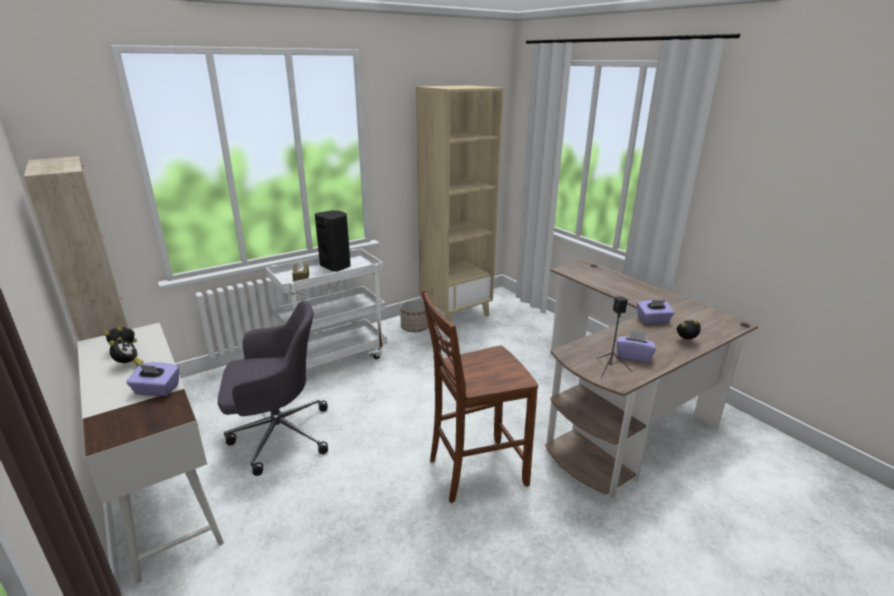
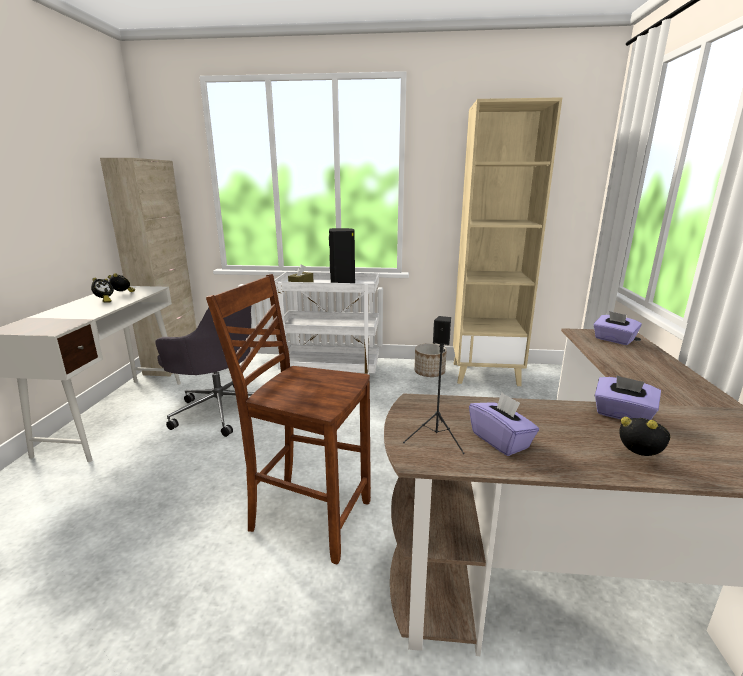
camera: 40 degrees right, 5 degrees down
(157, 390) = (82, 315): purple tissue box -> purple tissue box (613, 340)

